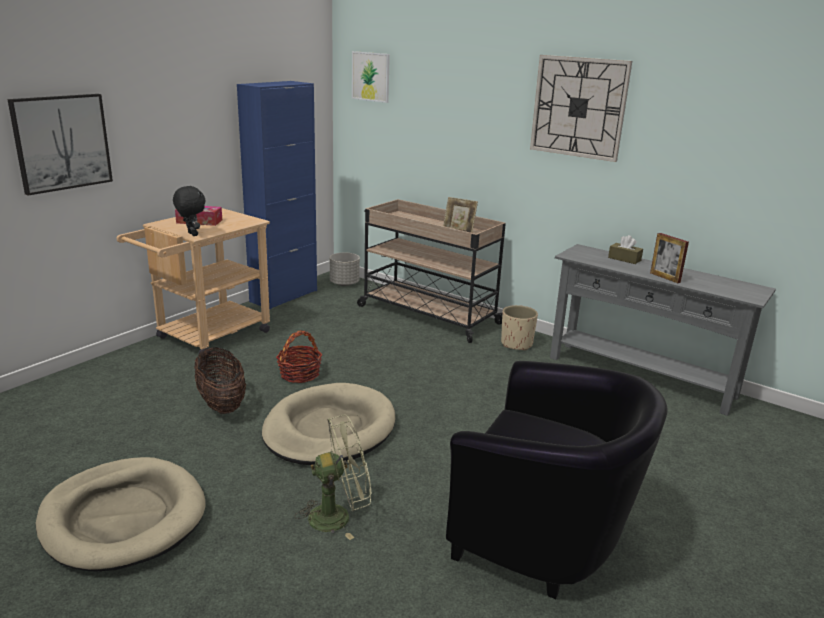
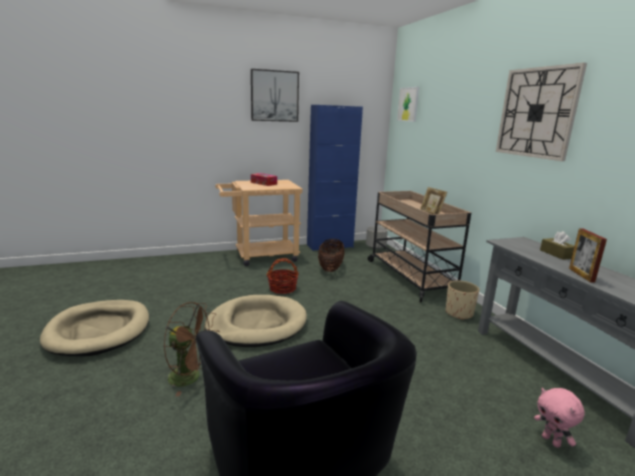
camera: 35 degrees right, 5 degrees down
(62, 142) = (190, 126): picture -> picture (274, 96)
(191, 234) = (246, 187): black plush toy -> none
(221, 403) = (221, 291): basket -> basket (330, 268)
(338, 515) = (191, 378): green fan -> brown fan
(681, 433) = (551, 441): none -> pink plush toy

